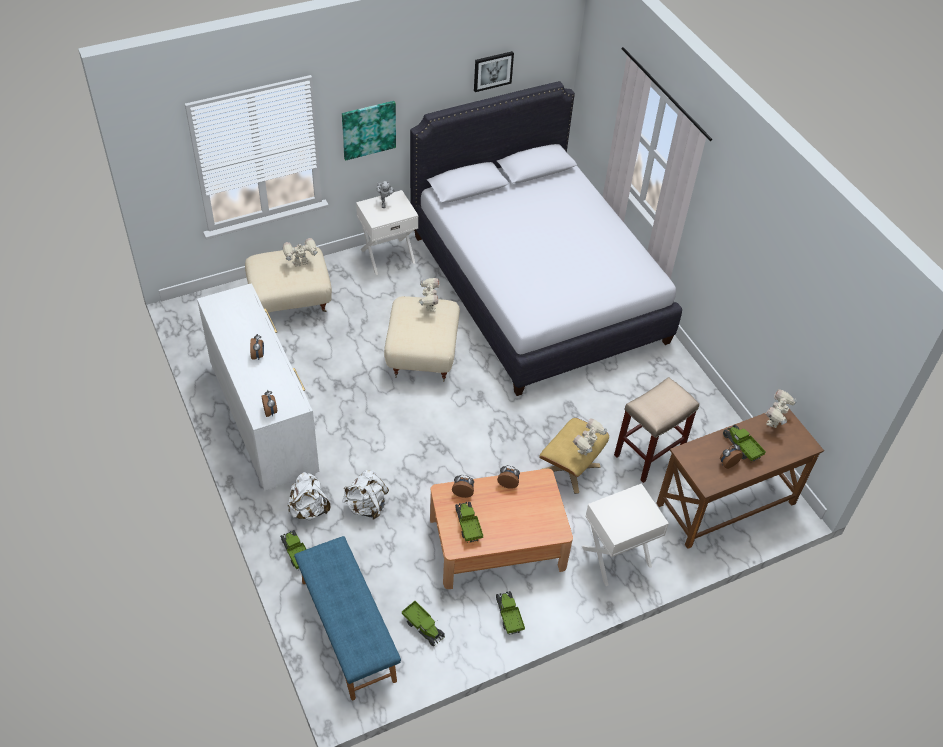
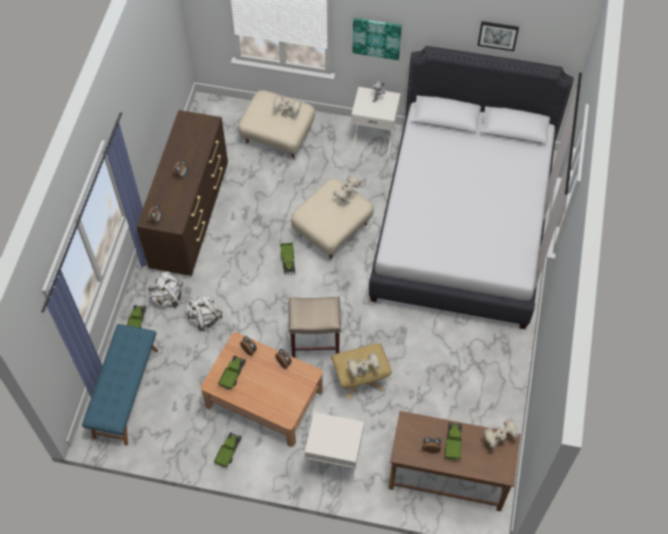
camera: 40 degrees right, 10 degrees up
(264, 419) = (191, 216): white dresser -> brown dresser
(423, 627) = (171, 422): toy truck -> toy truck (288, 261)
(648, 454) = (425, 404): beige stool -> beige stool (316, 345)

